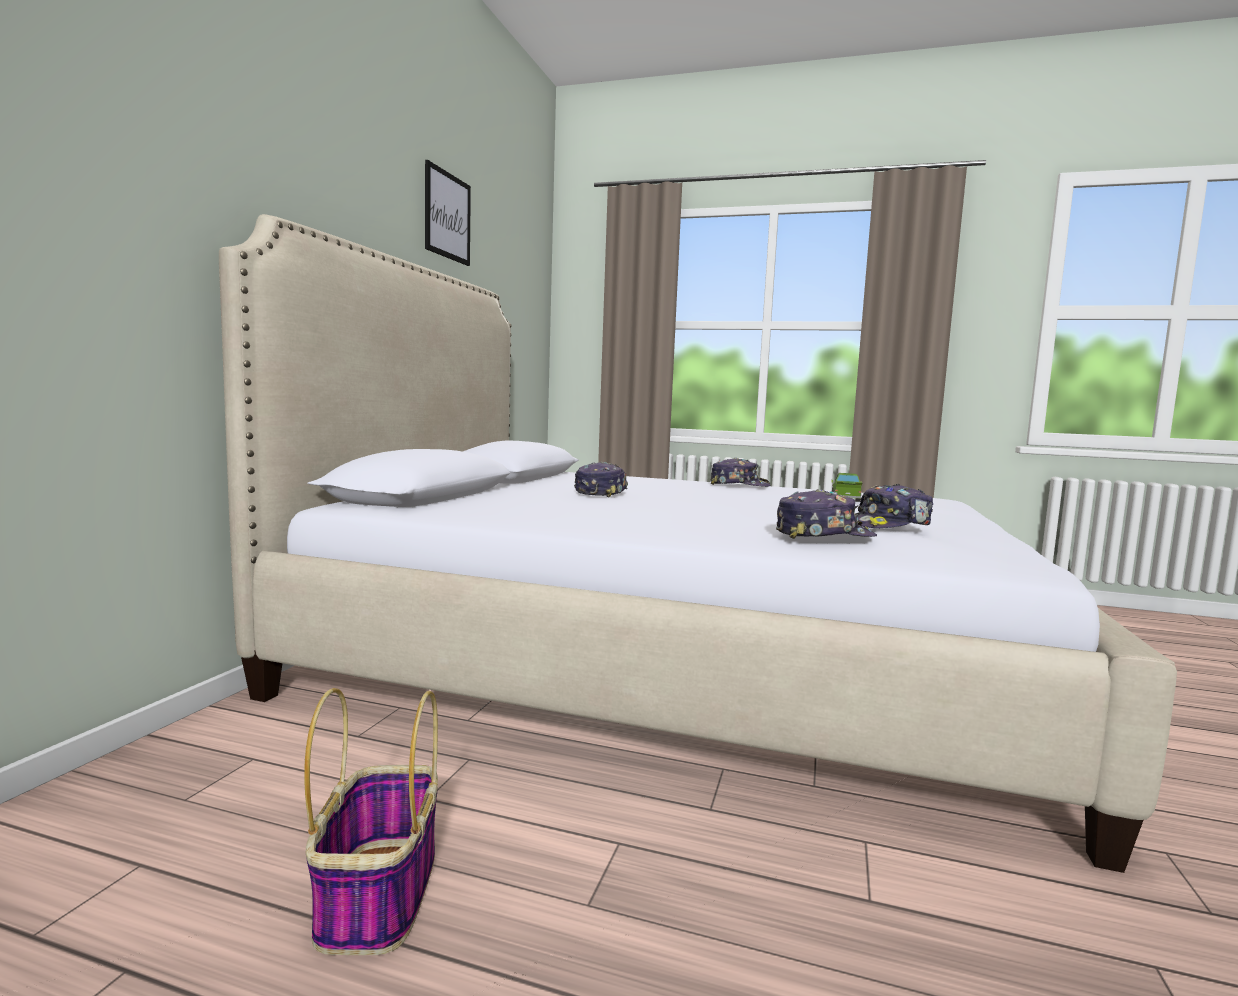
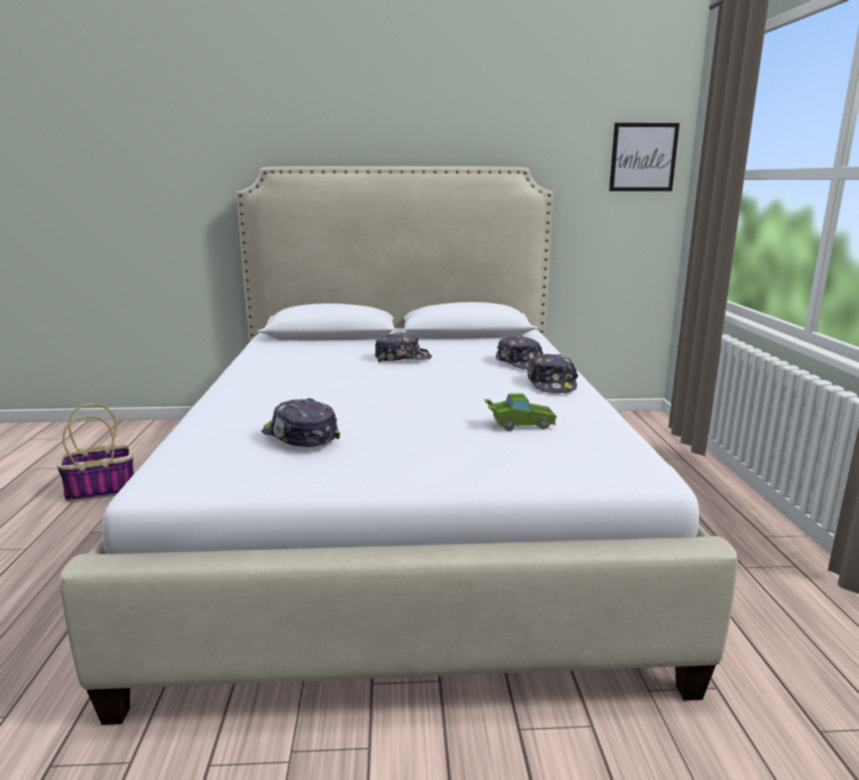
camera: 70 degrees right, 10 degrees up
(447, 216) = (474, 111): picture -> picture (643, 157)
(823, 535) = (234, 418): cap -> cap (521, 363)

